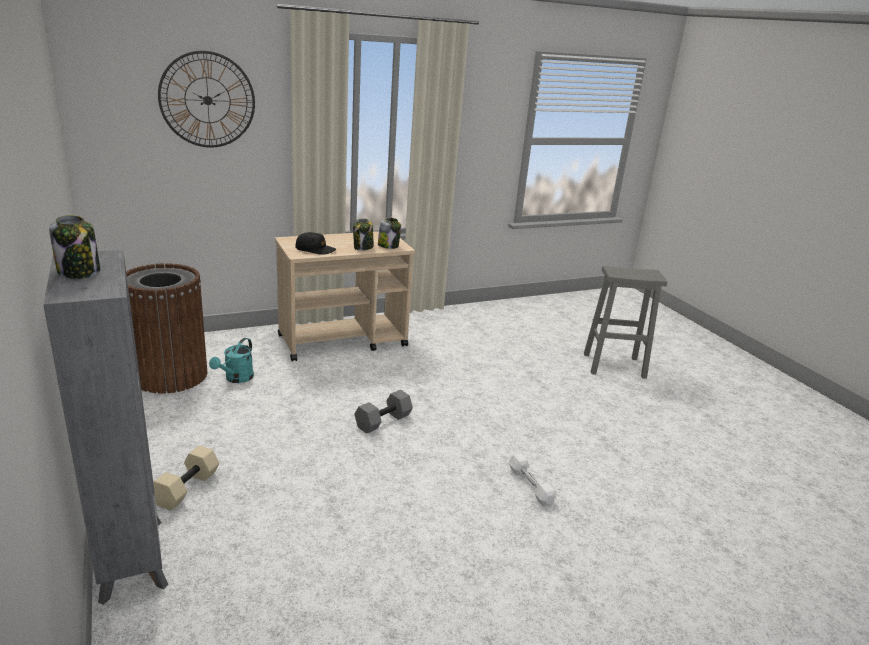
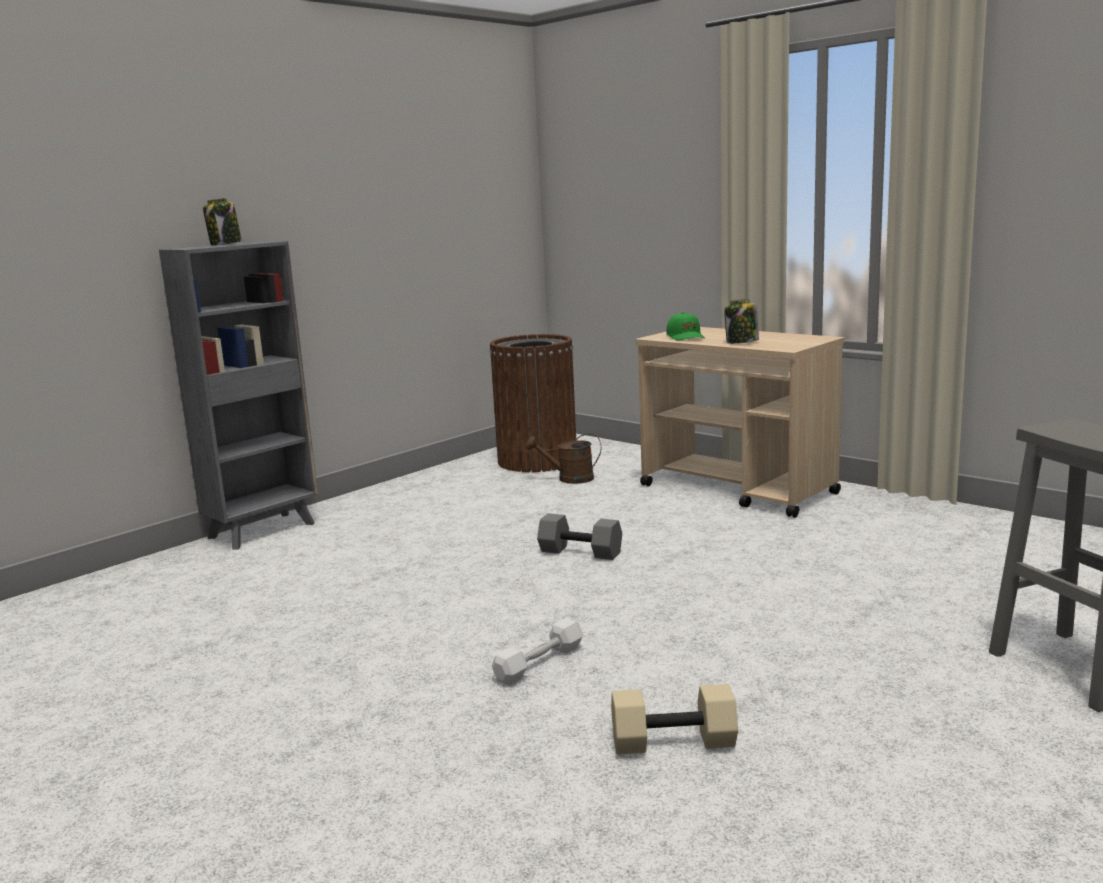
camera: 70 degrees right, 10 degrees down
(186, 487) = (367, 517): beige dumbbell -> beige dumbbell (674, 741)
(207, 100) = (651, 154): wall clock -> none
(236, 379) = (569, 479): turquoise watering can -> brown watering can
(315, 249) = (685, 337): black cap -> green cap
(388, 246) = (777, 345): jar -> none

